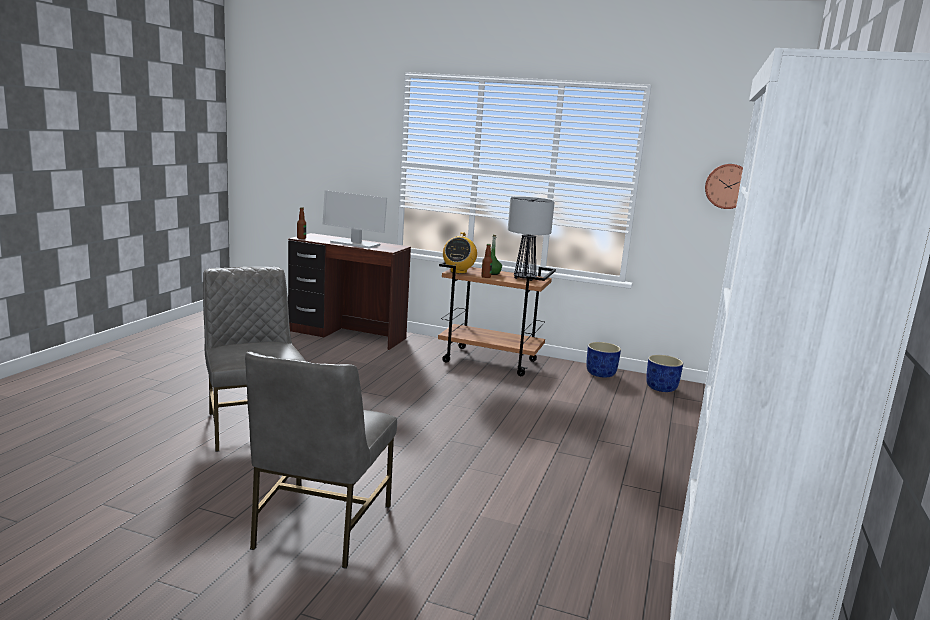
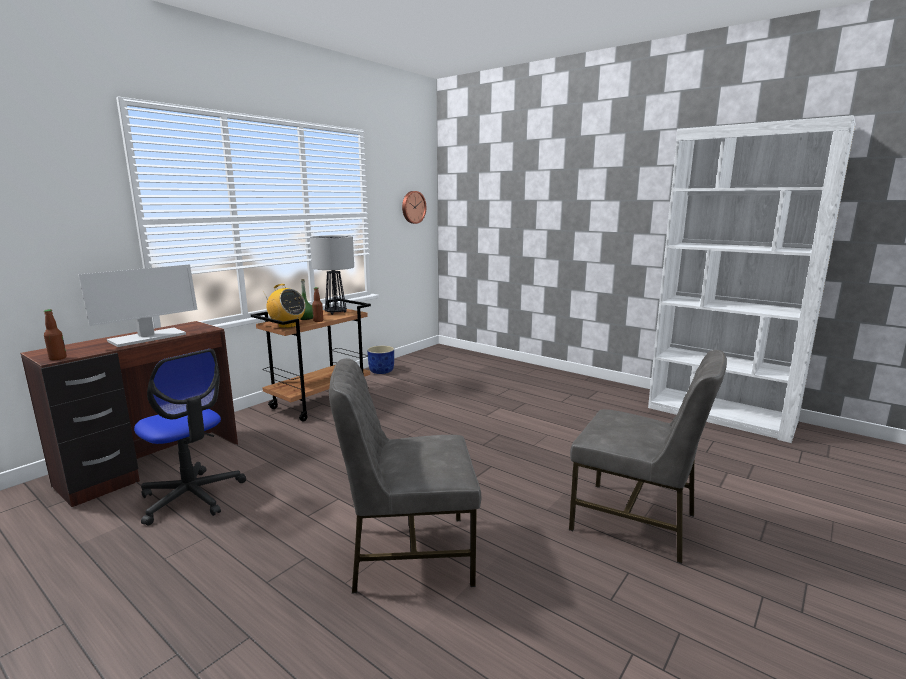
camera: 70 degrees left, 0 degrees up
(309, 353) = (192, 497): none -> office chair
(662, 388) = (420, 361): blue planter -> none

